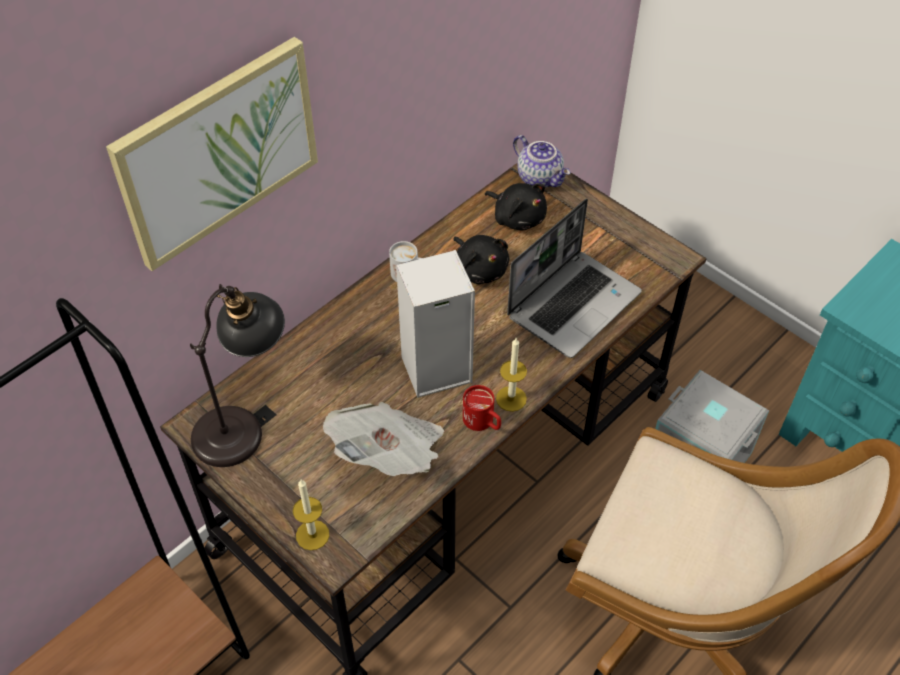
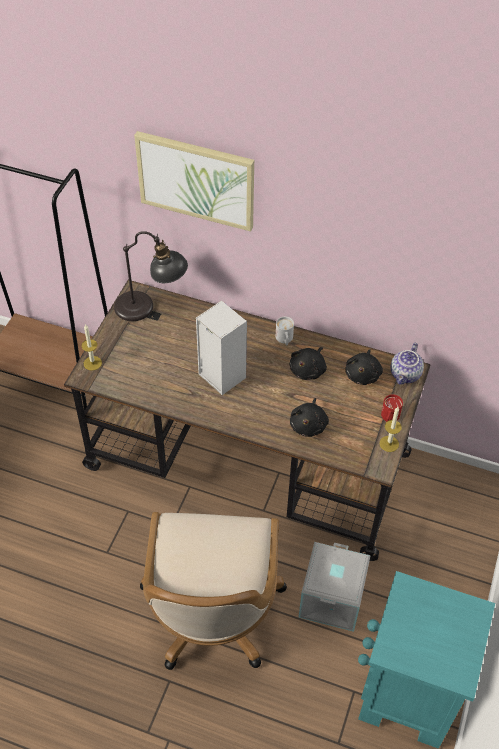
camera: 65 degrees right, 0 degrees up
(389, 454) = (155, 376): newspaper -> none
(483, 422) = (196, 409): red mug -> red mug (389, 418)
(511, 398) = (220, 417): candle -> candle (389, 444)
(573, 303) = (308, 425): laptop -> black plush toy

